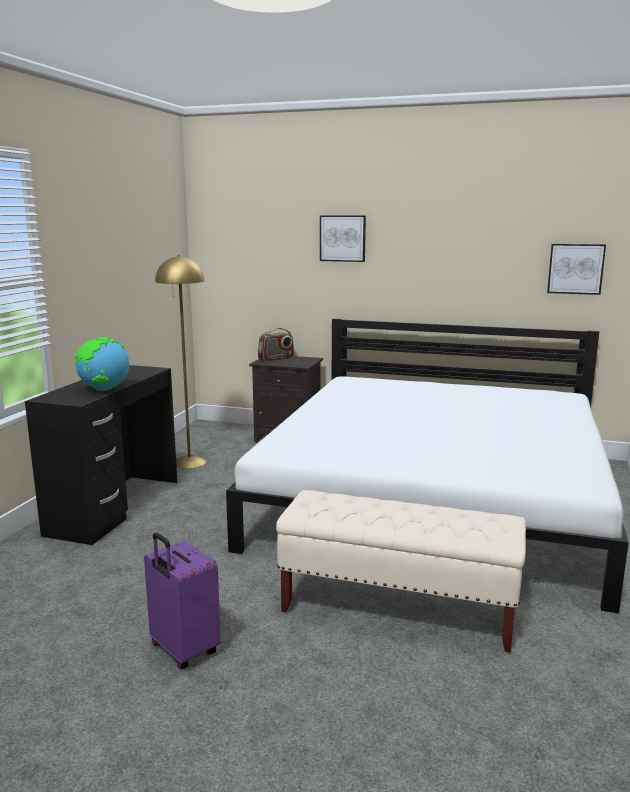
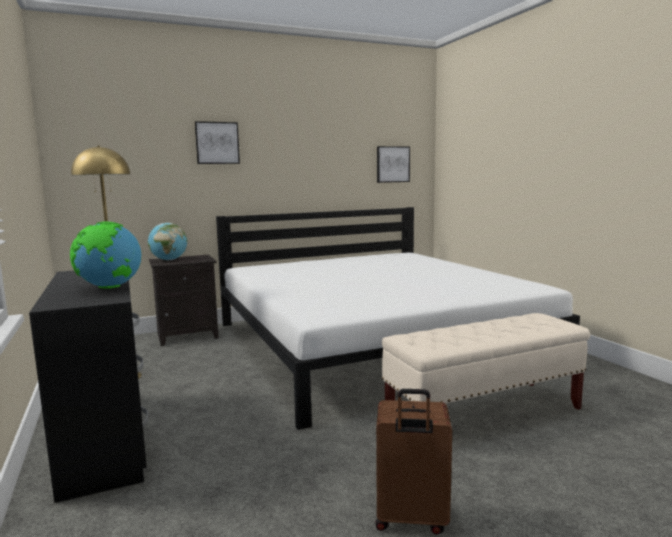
camera: 40 degrees left, 5 degrees down
(183, 650) = (411, 519): purple suitcase -> brown suitcase
(276, 359) = (169, 260): radio -> globe

